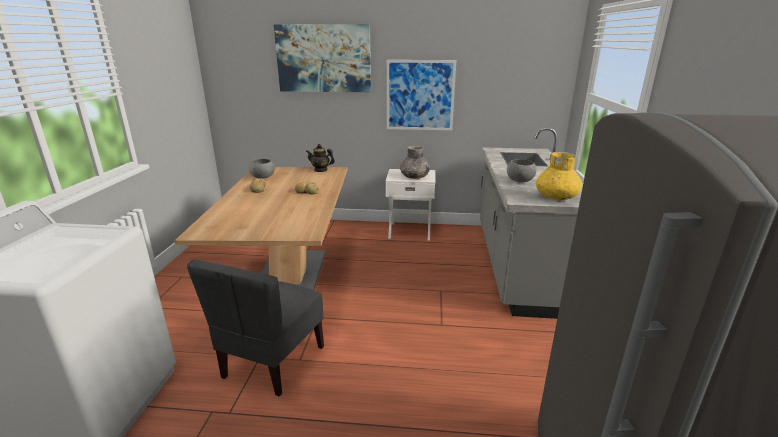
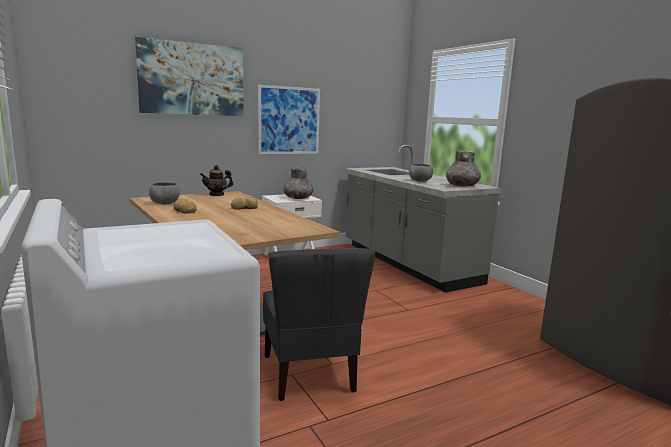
camera: 35 degrees left, 10 degrees down
(556, 197) = (462, 186): yellow vase -> grey vase

